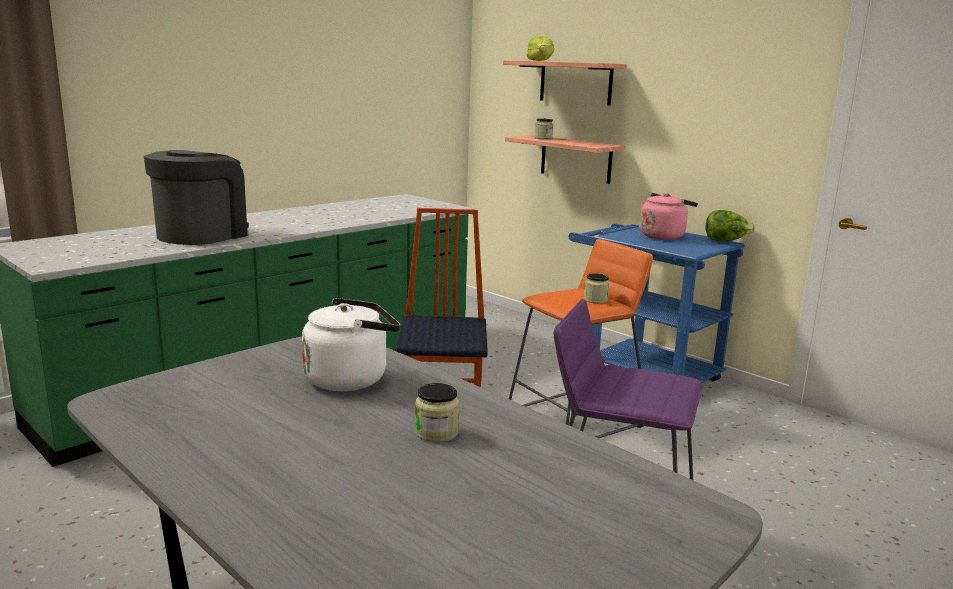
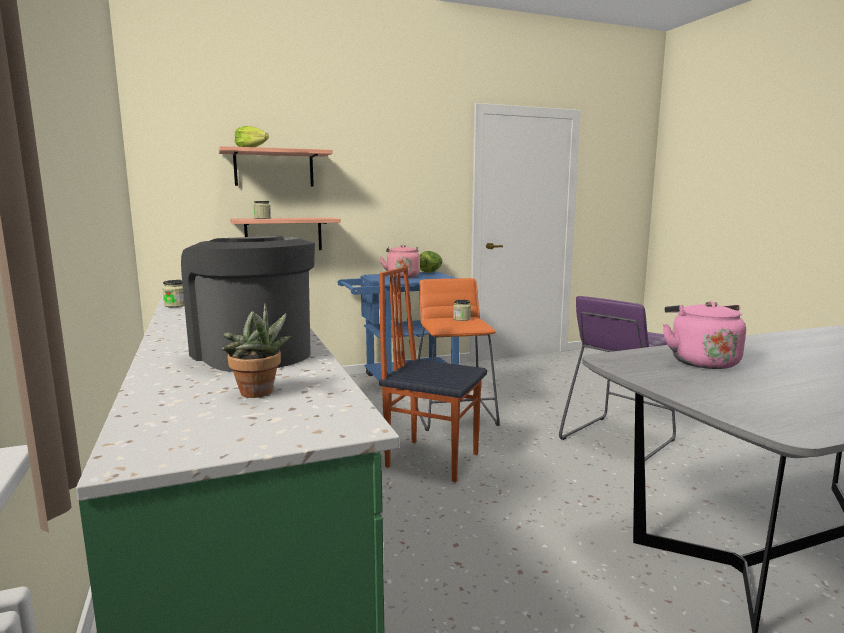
camera: 65 degrees left, 5 degrees down
(109, 247) = (259, 394): none -> potted plant
(351, 378) = (701, 361): white kettle -> pink kettle
(436, 433) = (789, 353): jar -> jar (176, 305)

